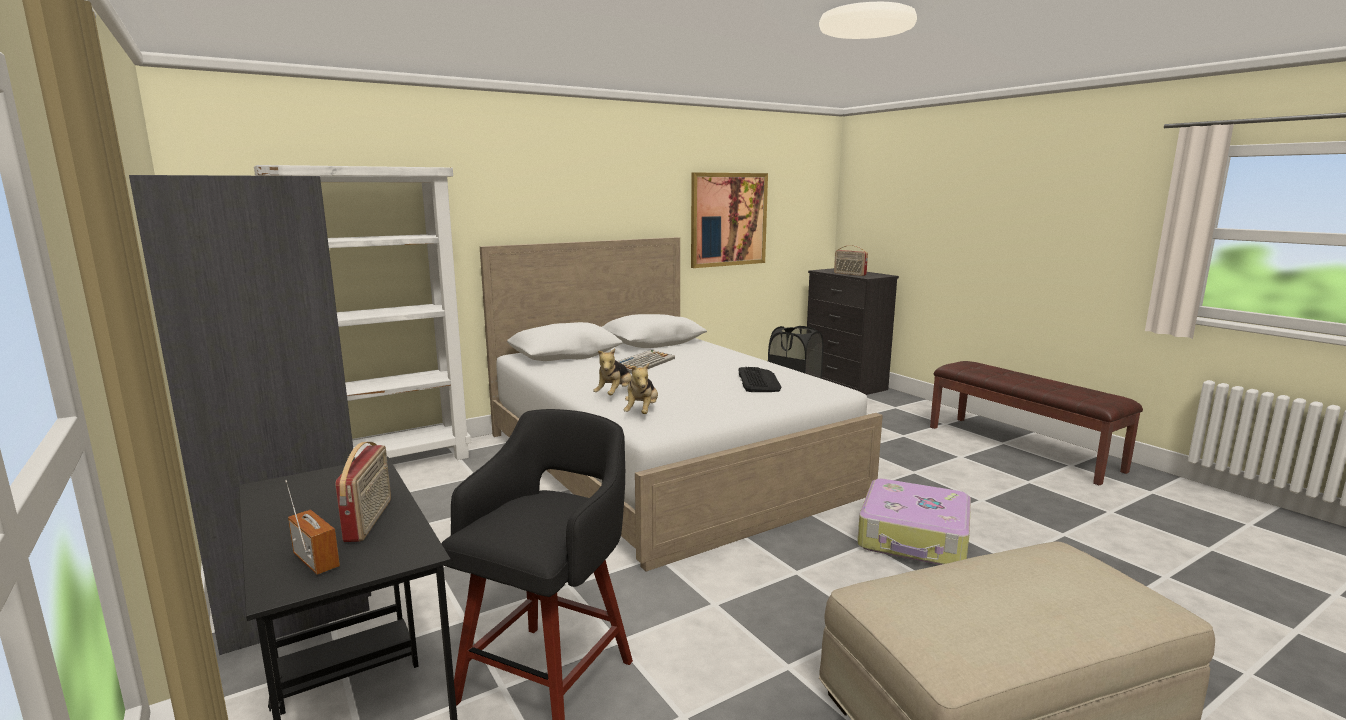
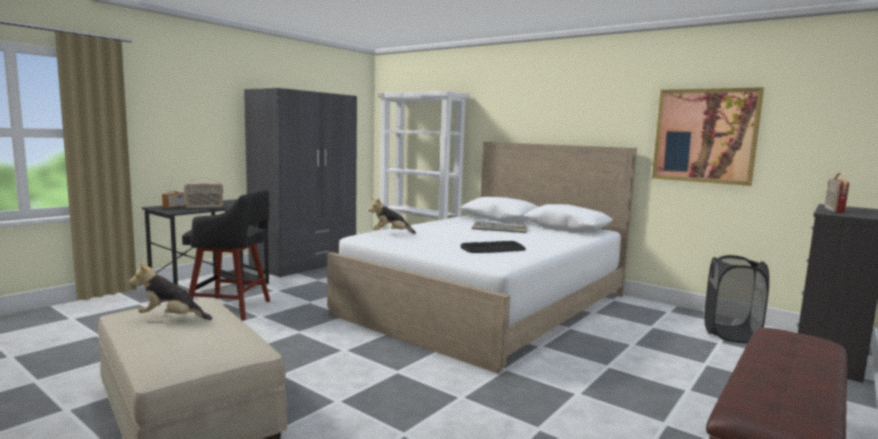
camera: 70 degrees right, 5 degrees down
(615, 394) = (421, 229): plush toy -> plush toy (171, 318)
(914, 538) = (421, 390): suitcase -> none

